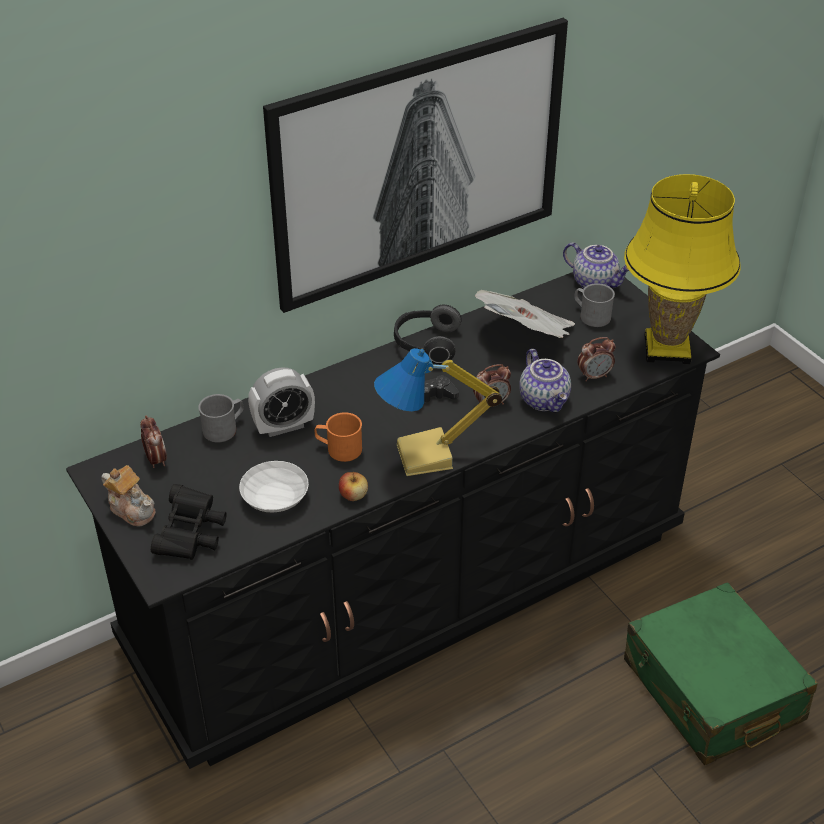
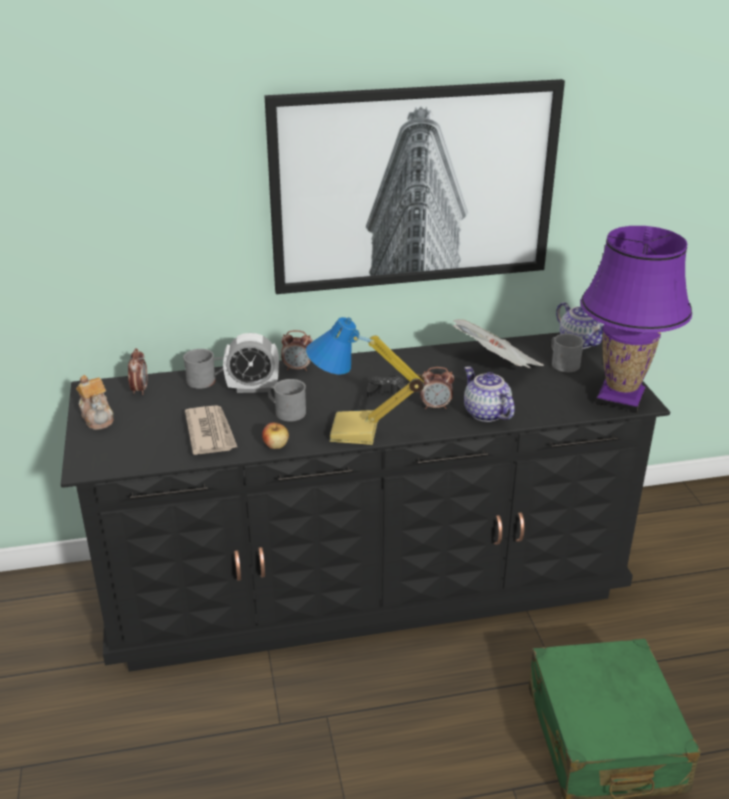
camera: 20 degrees right, 10 degrees down
(191, 535) = (128, 444): black binoculars -> none
(273, 497) = (210, 432): white bowl -> newspaper
(339, 449) = (286, 411): orange mug -> grey mug
(426, 345) = (405, 357): headphones -> none
(545, 400) = (485, 413): teapot -> teapot turned 150 degrees clockwise
(594, 376) = (540, 405): alarm clock -> alarm clock (297, 368)
(667, 349) = (620, 399): yellow table lamp -> purple table lamp

